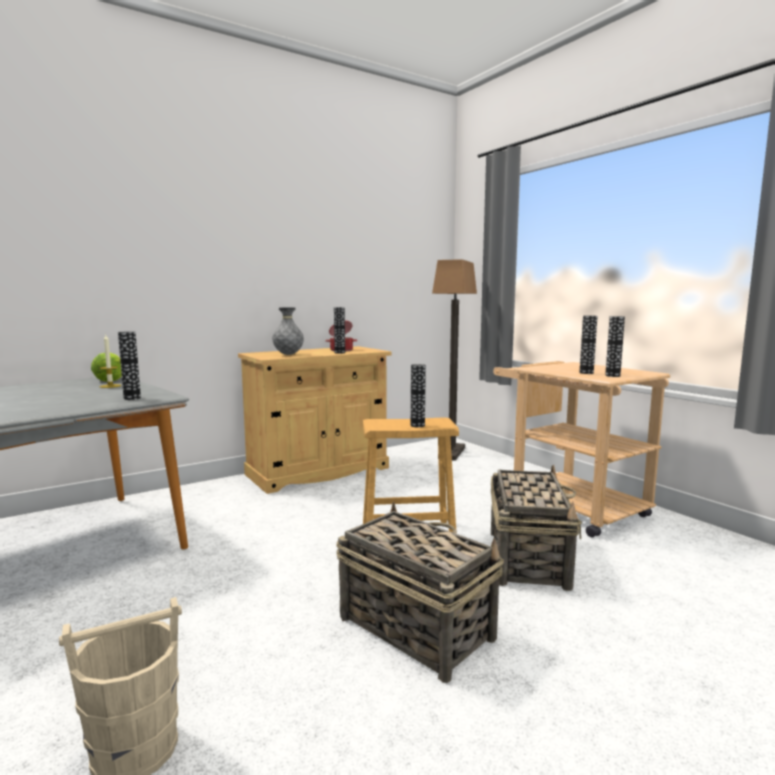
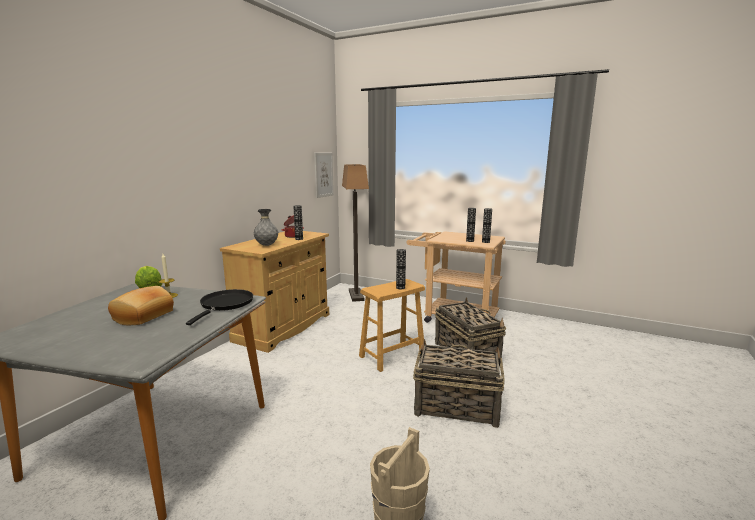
camera: 30 degrees left, 5 degrees up
(49, 396) = (144, 316): none -> bread
(132, 398) = (225, 305): vase -> black frying pan
(425, 279) = (323, 174): none -> picture

